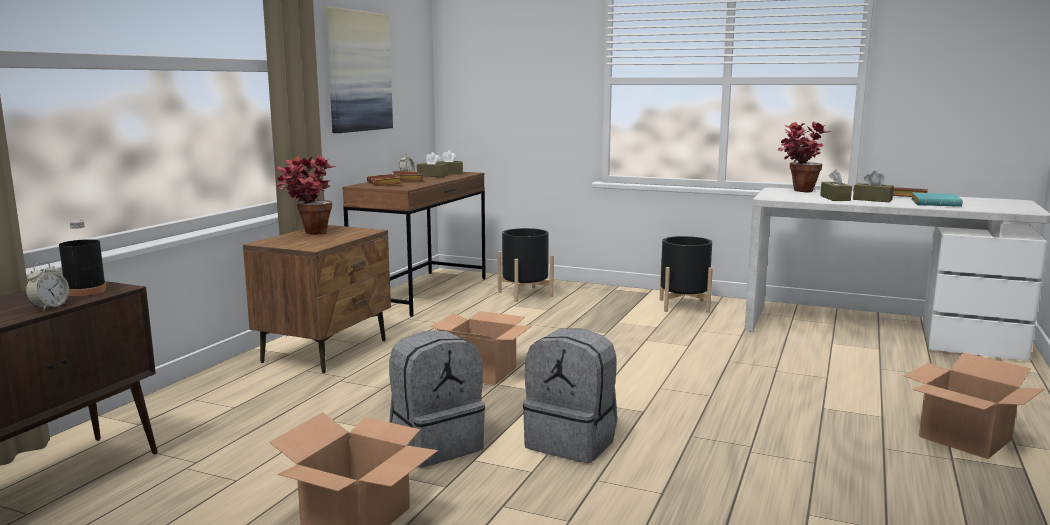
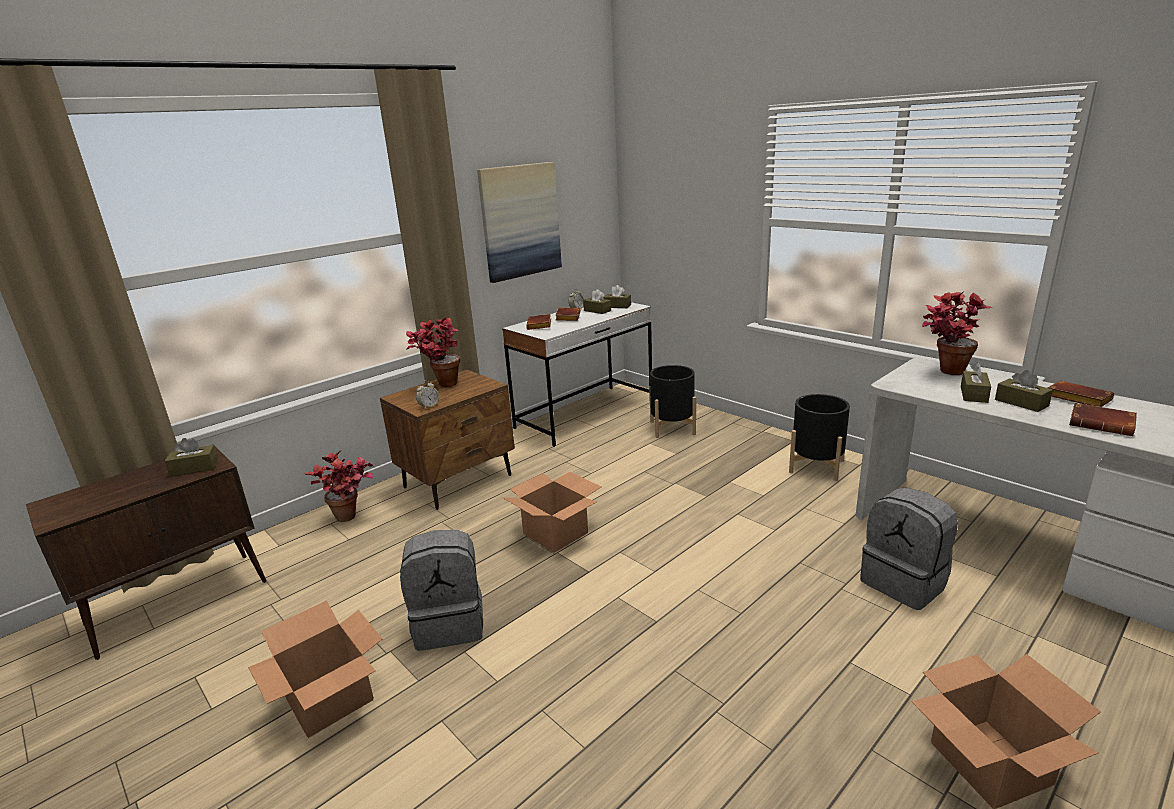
camera: 25 degrees right, 10 degrees up
(49, 307) = (151, 489): alarm clock -> alarm clock (429, 406)
(85, 291) = (194, 468): black bottle -> brown tissue box
(219, 391) = (352, 518): none -> potted plant
(422, 293) = (585, 414): brown desk -> white desk
(572, 442) = (560, 650): grey backpack -> grey backpack (905, 583)
(936, 204) = (1103, 424): turquoise book -> brown book

